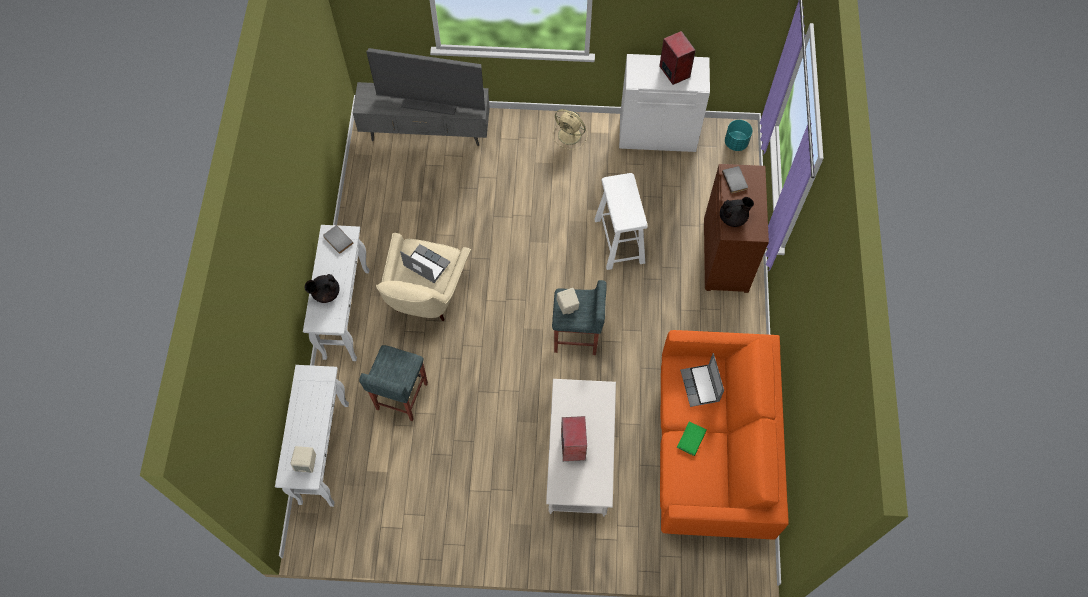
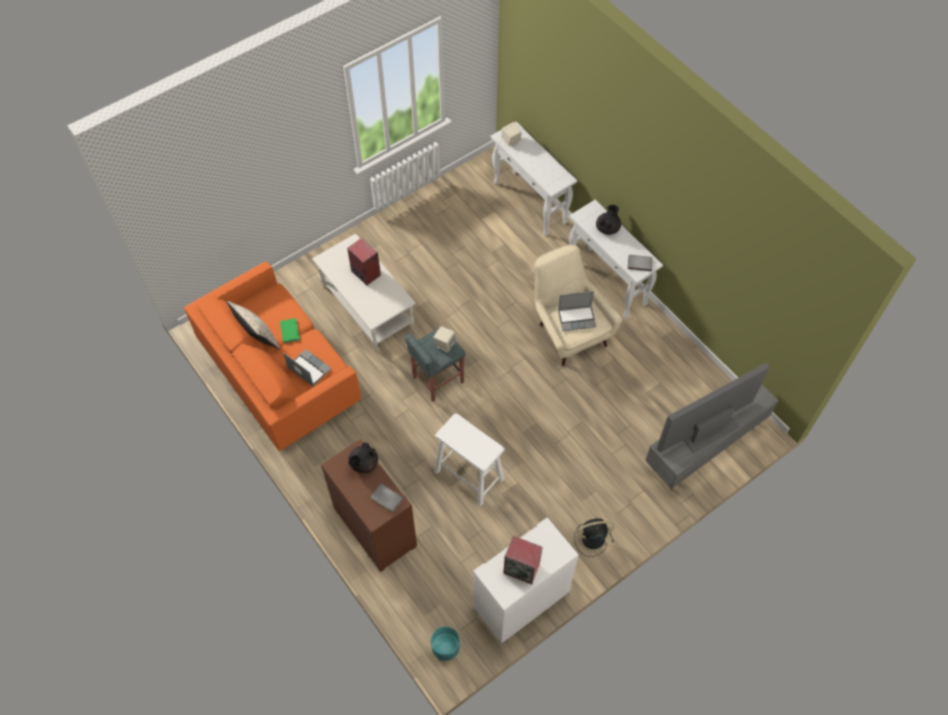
camera: 140 degrees right, 5 degrees down
(401, 397) = (517, 262): grey stool -> none
(570, 135) = (591, 538): beige fan -> black fan
(726, 455) = (258, 337): none -> beige pillow

